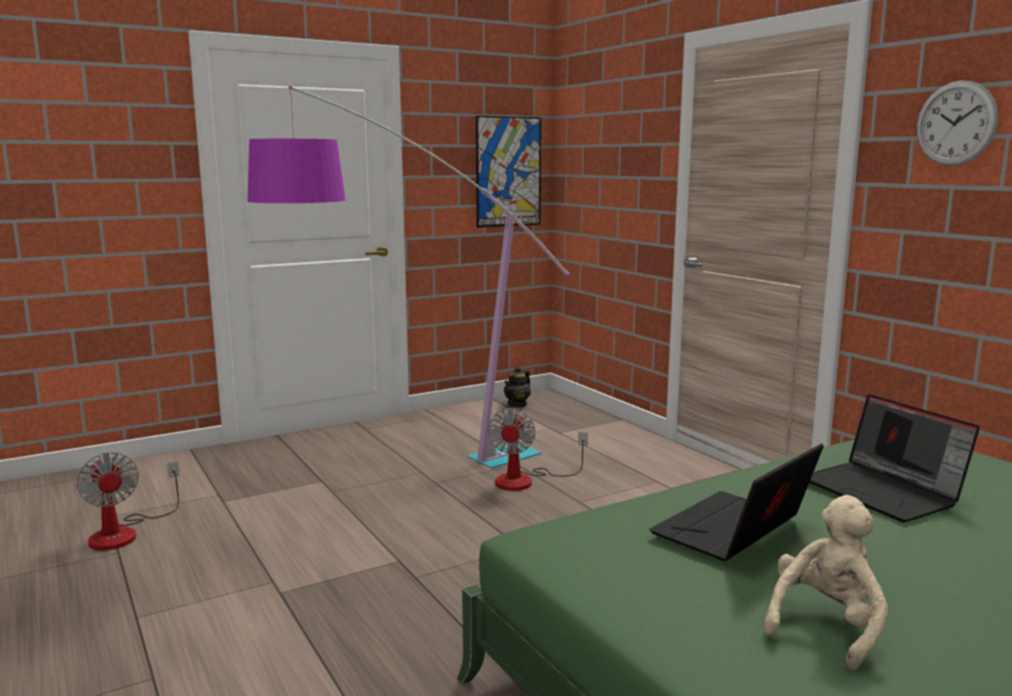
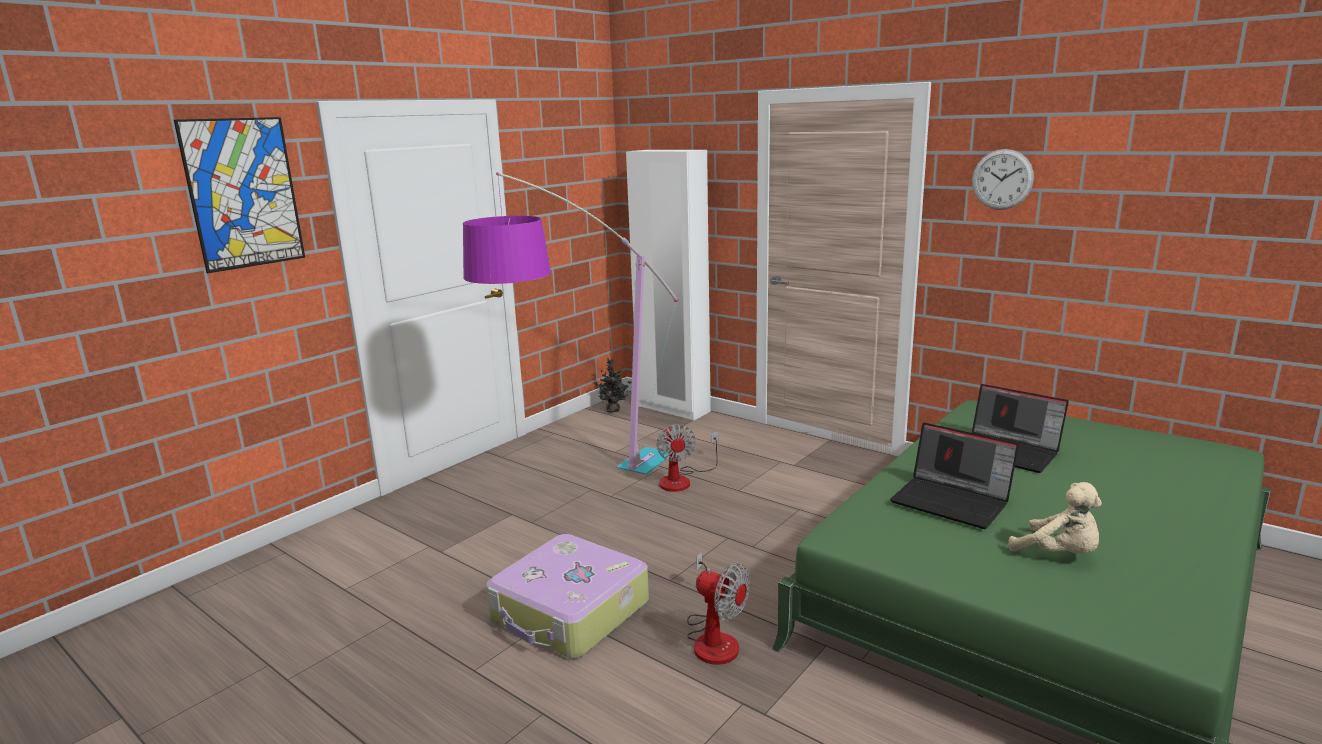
camera: 20 degrees left, 5 degrees up
(125, 532) = (378, 600): fan -> fan (714, 638)
(281, 585) = (570, 612): none -> suitcase
(508, 172) = (586, 205): picture -> picture (243, 193)
(517, 404) = (614, 410): teapot -> potted plant
(582, 412) = (673, 409): none -> white wardrobe
(733, 532) = (952, 501): laptop -> laptop turned 75 degrees counterclockwise
(826, 626) = (1059, 554): beige plush toy -> beige plush toy turned 120 degrees clockwise

